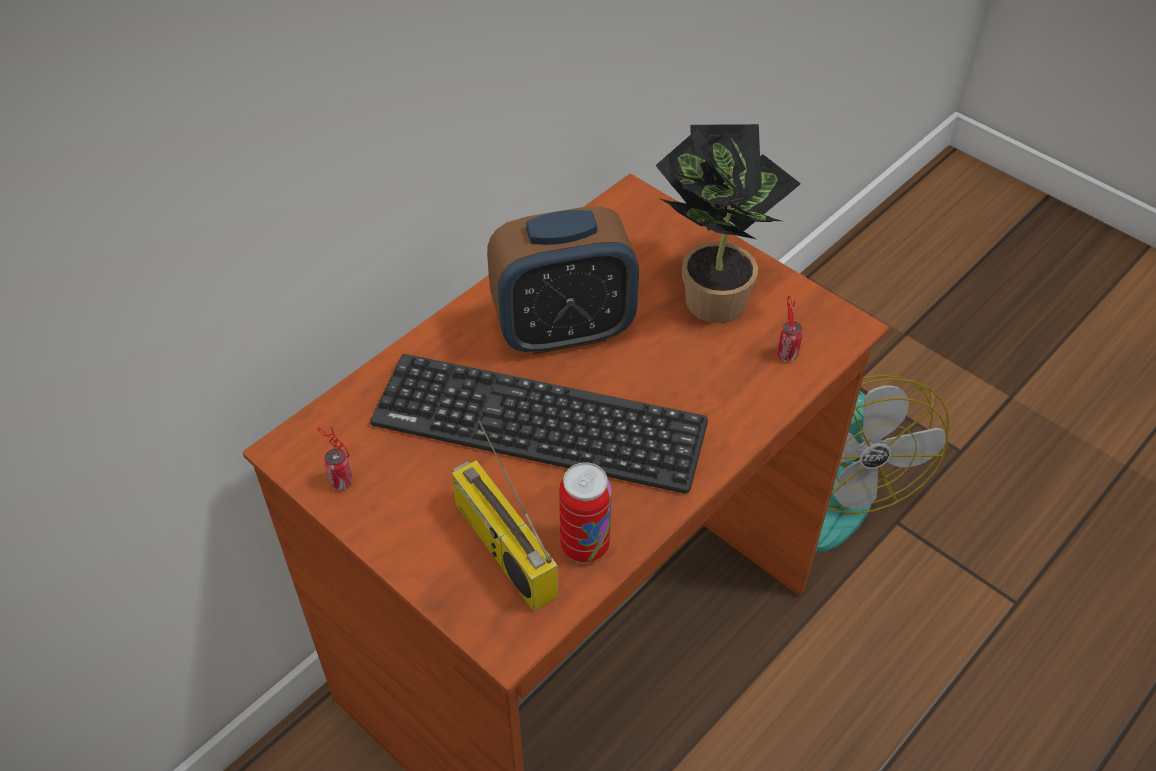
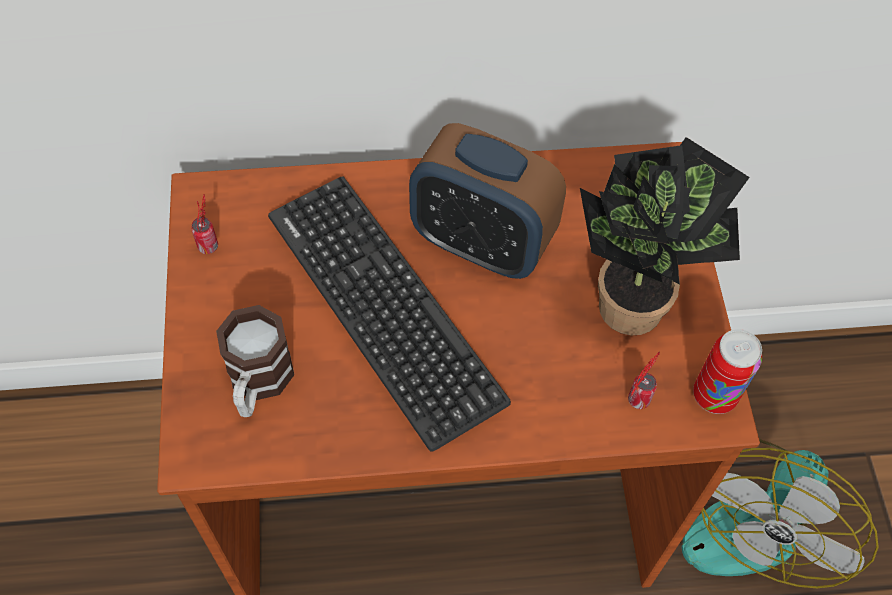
camera: 40 degrees right, 10 degrees up
(501, 549) = (258, 384): radio -> mug
(584, 546) = (315, 430): can -> can (714, 395)

